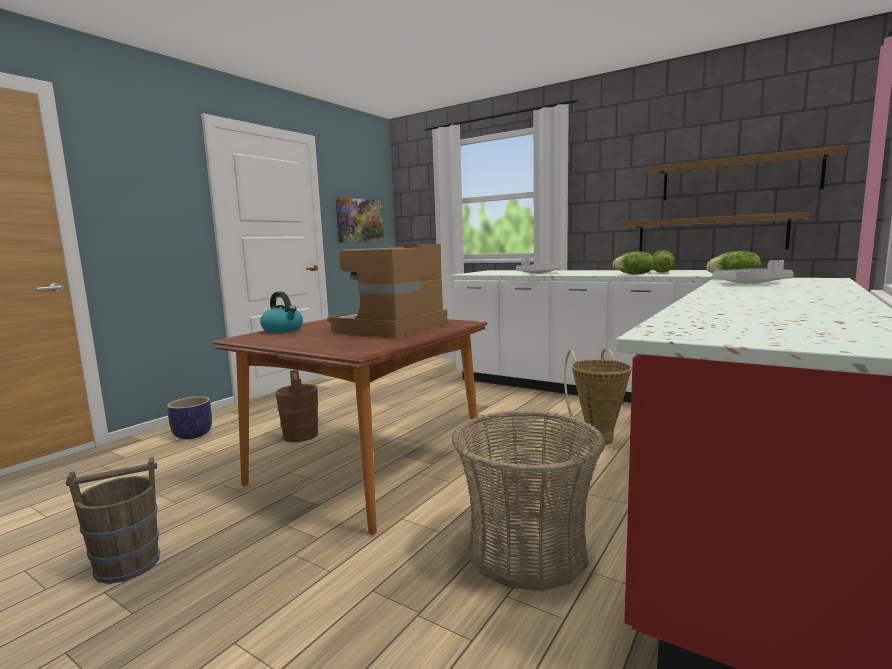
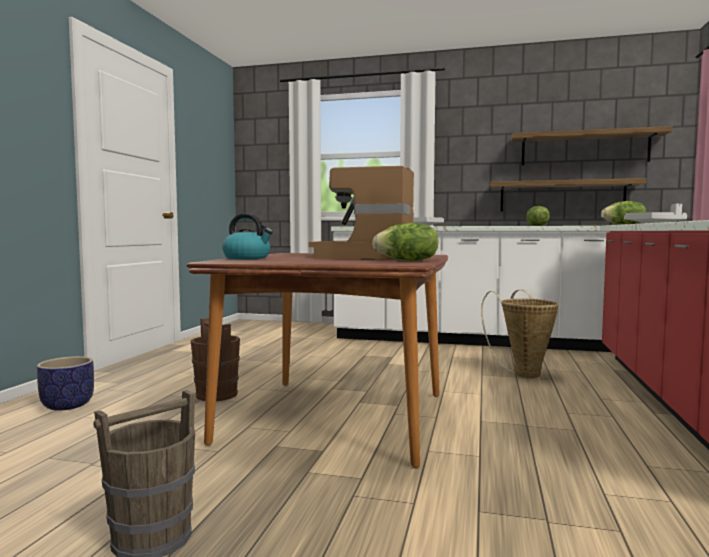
camera: 20 degrees left, 5 degrees down
(359, 220) = (207, 169): picture -> none
(527, 551) = (576, 459): basket -> none
(634, 274) = (520, 225): lettuce -> lettuce (407, 261)

